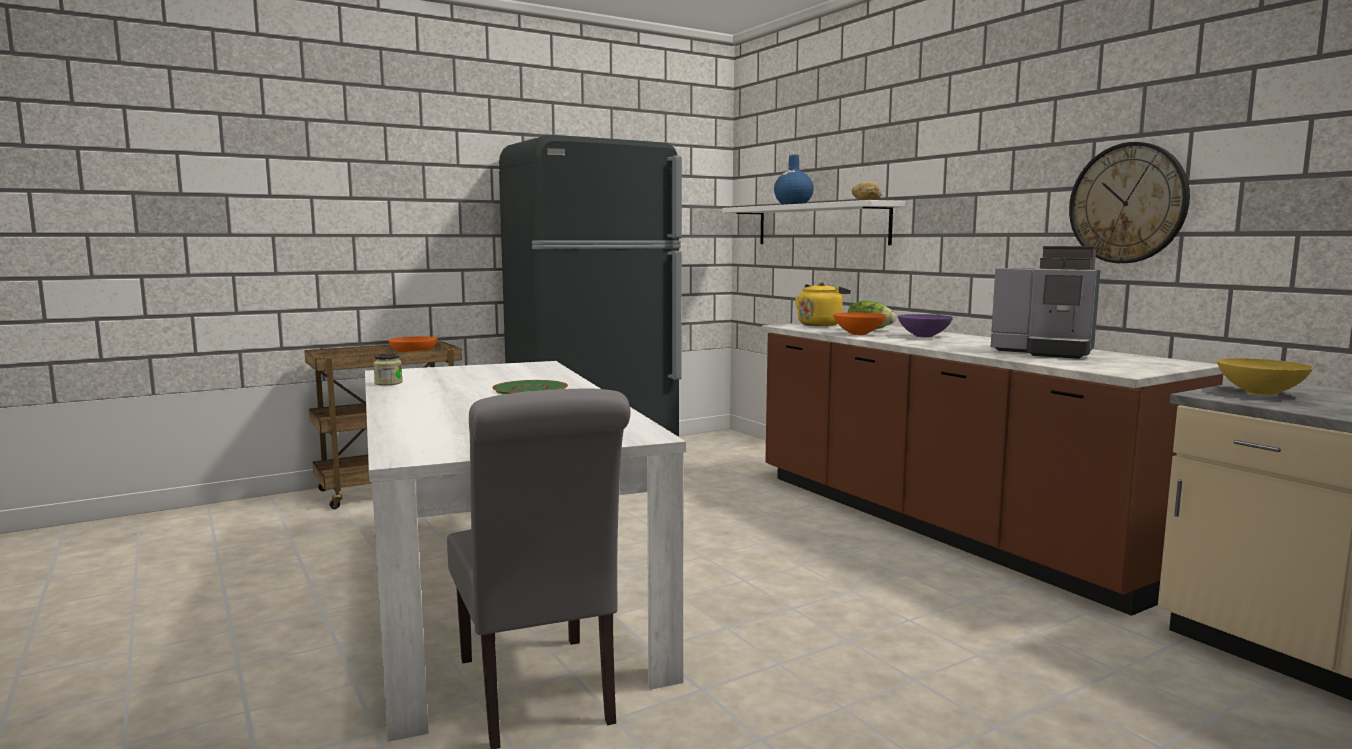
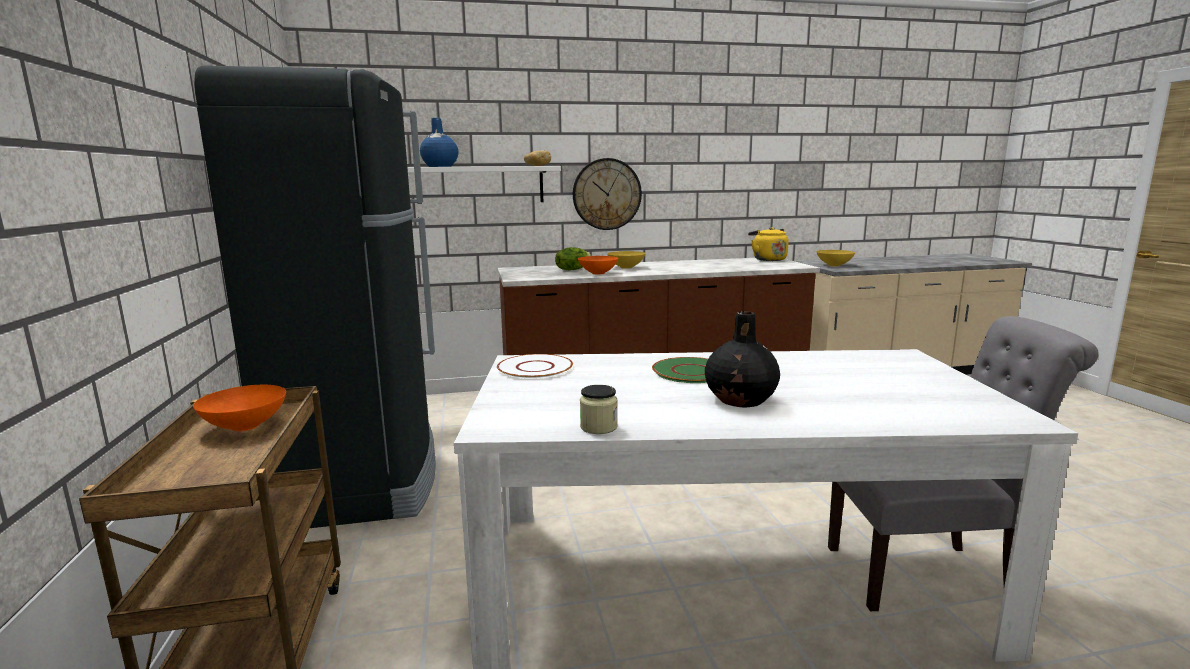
camera: 70 degrees left, 5 degrees up
(452, 400) = (741, 400): none -> black vase
(522, 367) = (535, 368): none -> white plate
(821, 324) = (525, 273): yellow kettle -> yellow kettle (767, 259)
(923, 336) = (626, 267): purple bowl -> yellow bowl
(1046, 352) = (719, 264): coffee machine -> none
(1127, 203) = (722, 173): wall clock -> wall clock (606, 194)

